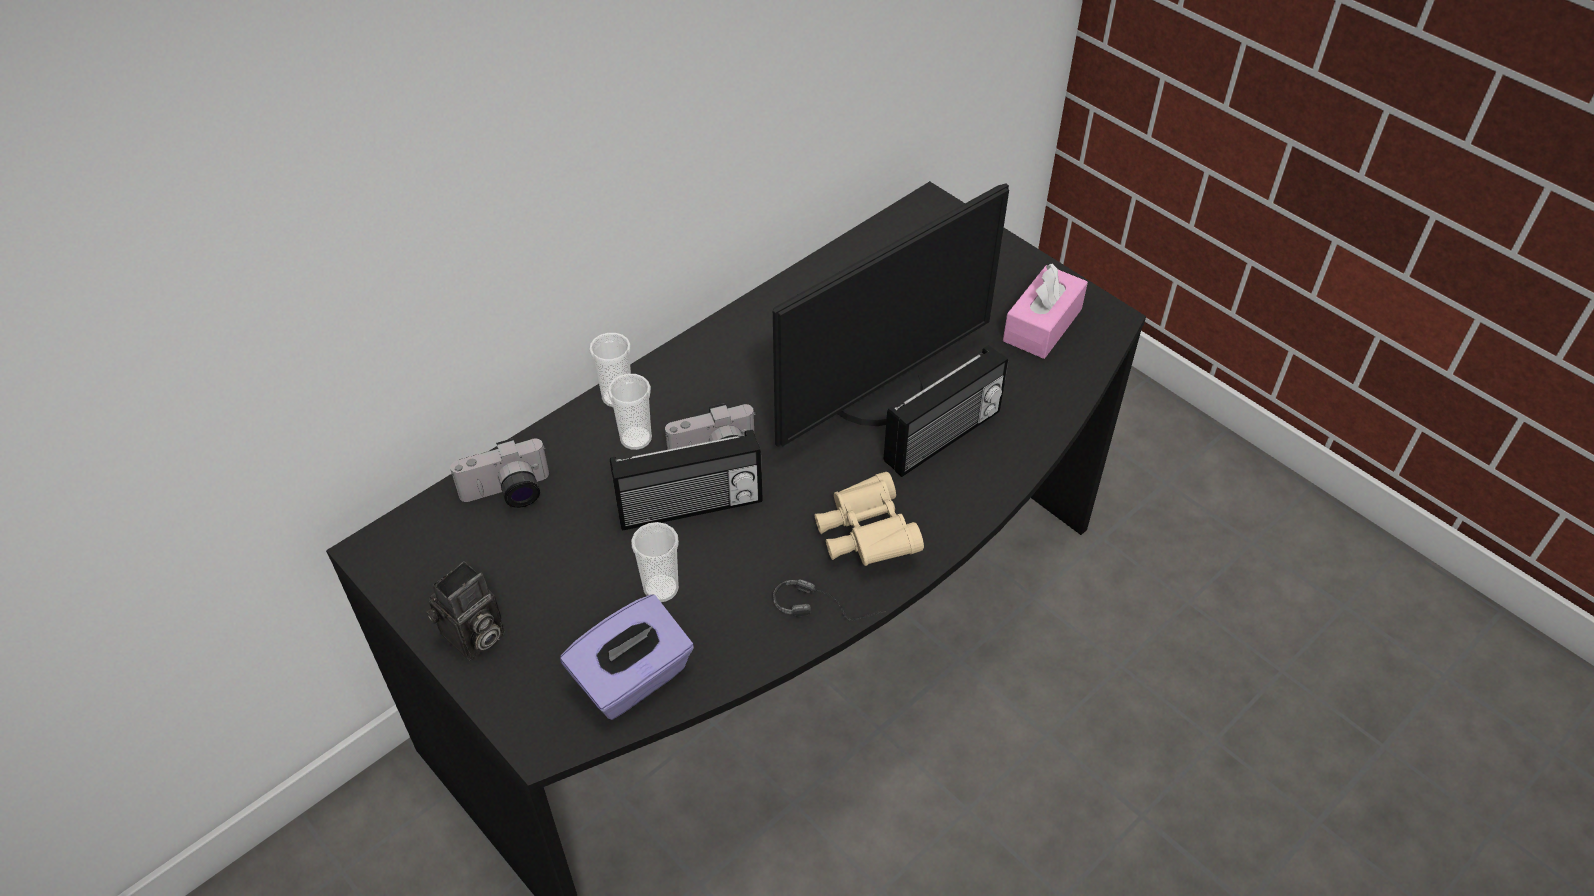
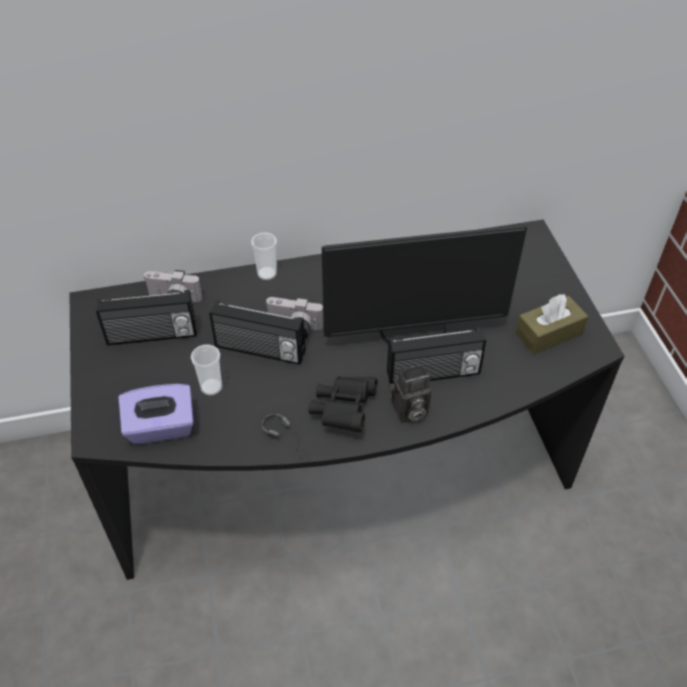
camera: 30 degrees right, 0 degrees up
(473, 639) = (101, 369): camera -> camera (408, 411)
(514, 556) = (152, 336): none -> radio
(636, 438) = (259, 300): cup -> none
(865, 536) = (343, 410): beige binoculars -> black binoculars
(1042, 325) = (548, 333): pink tissue box -> brown tissue box

